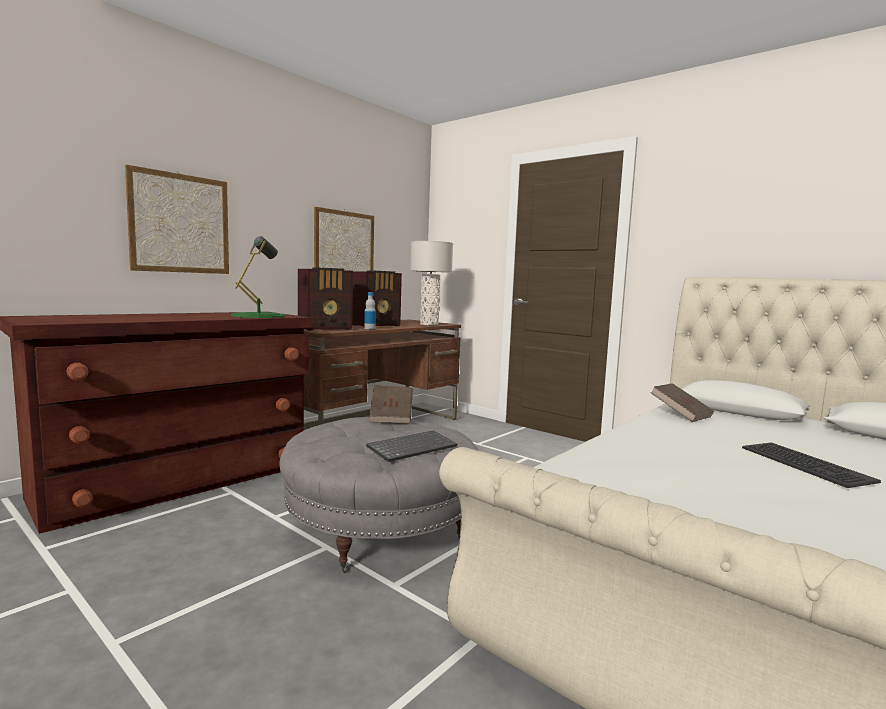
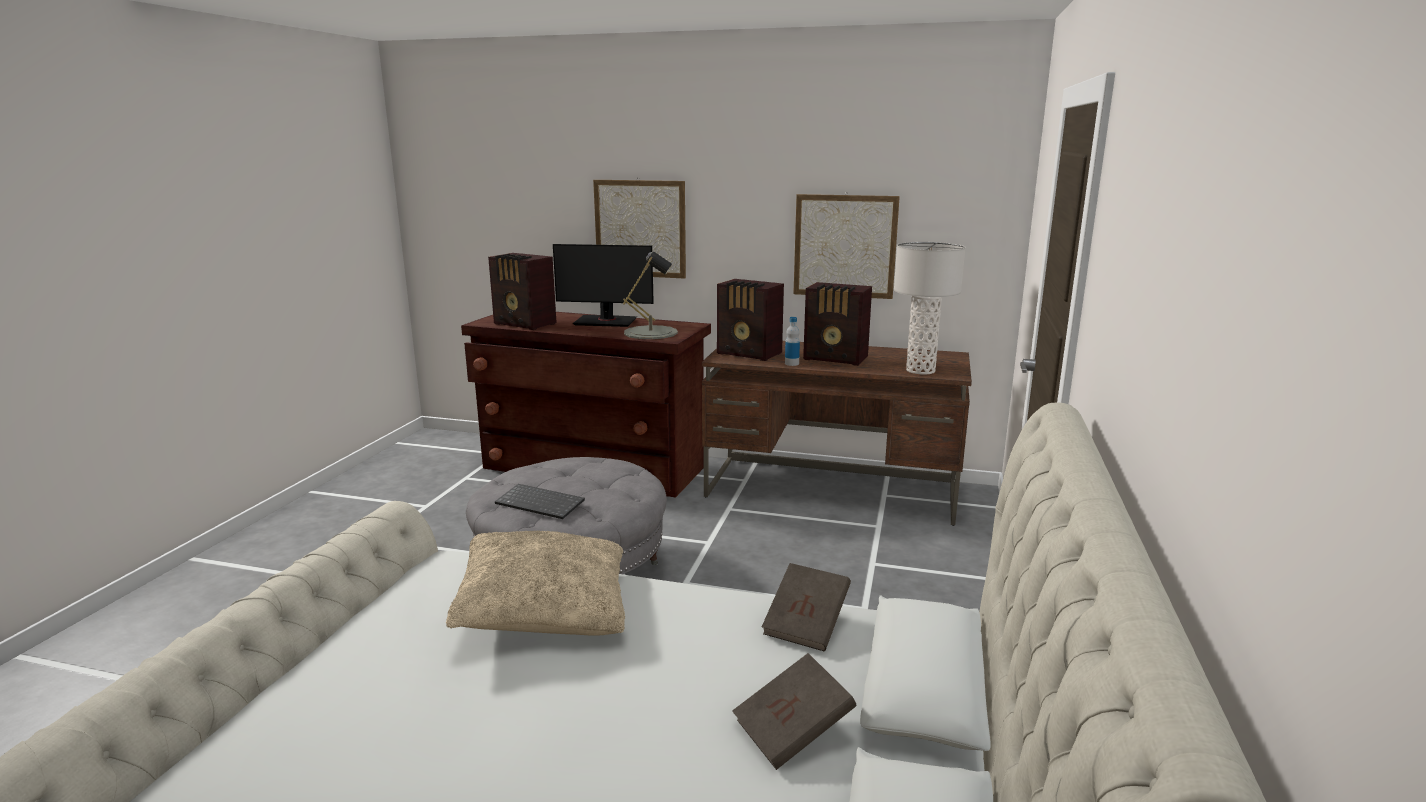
camera: 65 degrees right, 10 degrees up
(104, 320) = (525, 324): none -> radio
(181, 315) = (606, 321): none -> monitor
(258, 315) = (651, 332): green table lamp -> grey table lamp
(391, 417) = (633, 474): brown book -> brown book (792, 732)
(650, 458) = (545, 607): none -> beige pillow
(803, 464) = (589, 715): keyboard -> none

